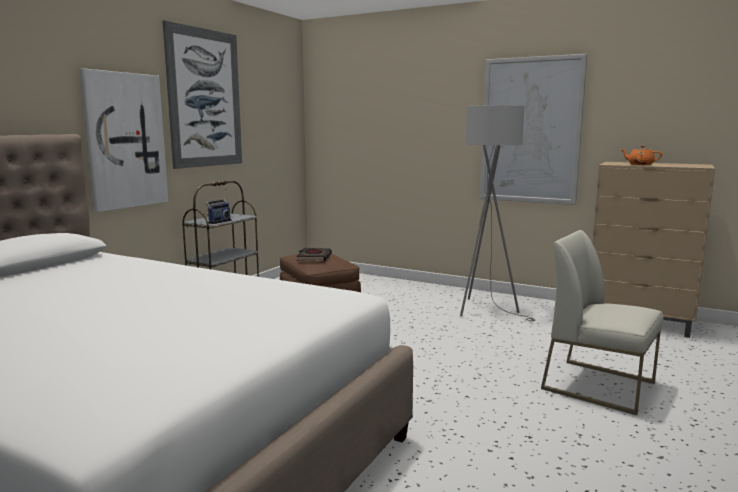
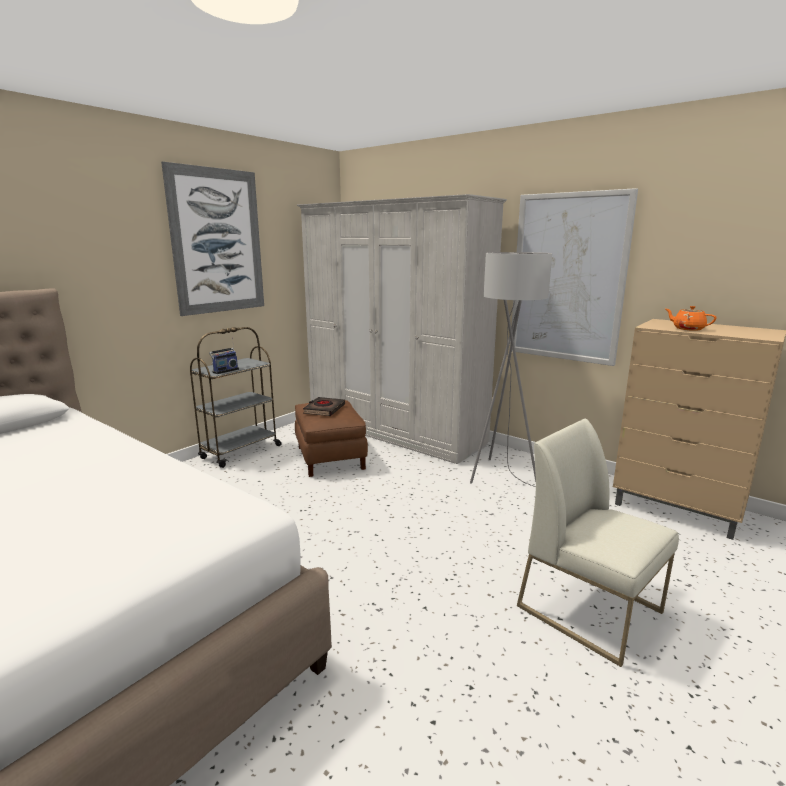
camera: 10 degrees right, 5 degrees up
(125, 141) = (120, 290): picture -> none
(369, 284) = (394, 431): none -> white wardrobe

